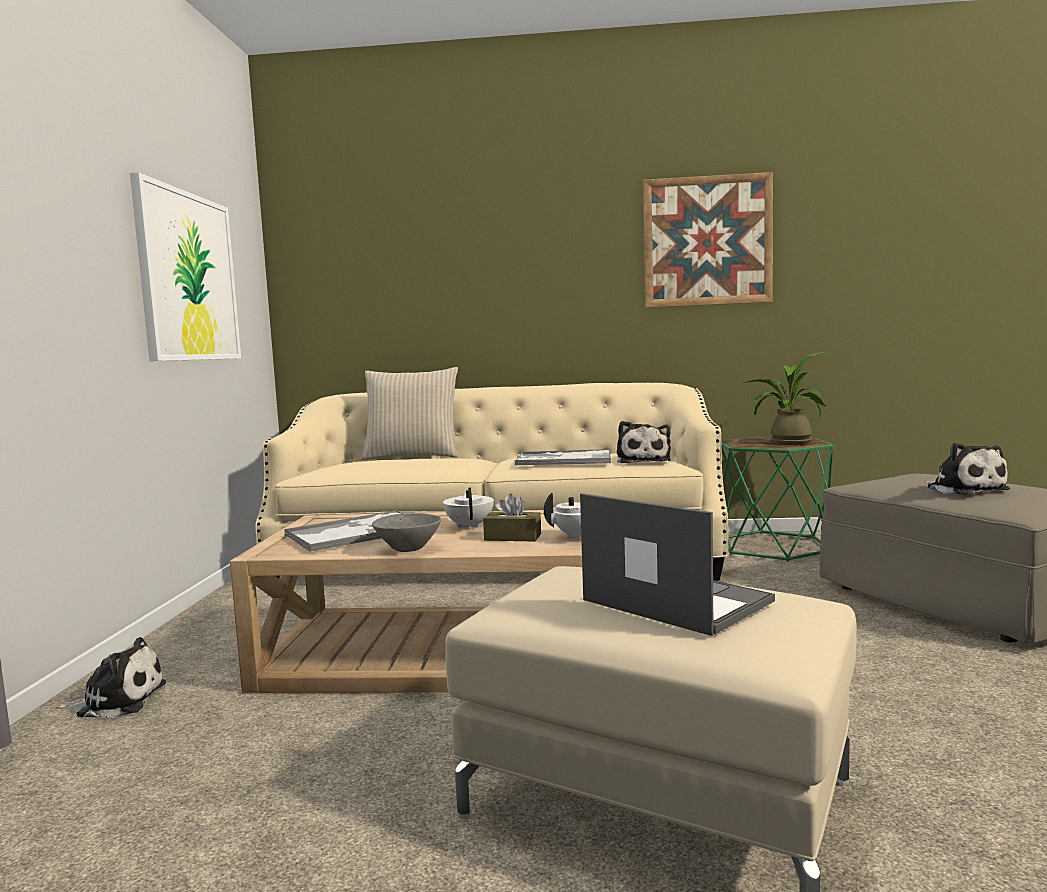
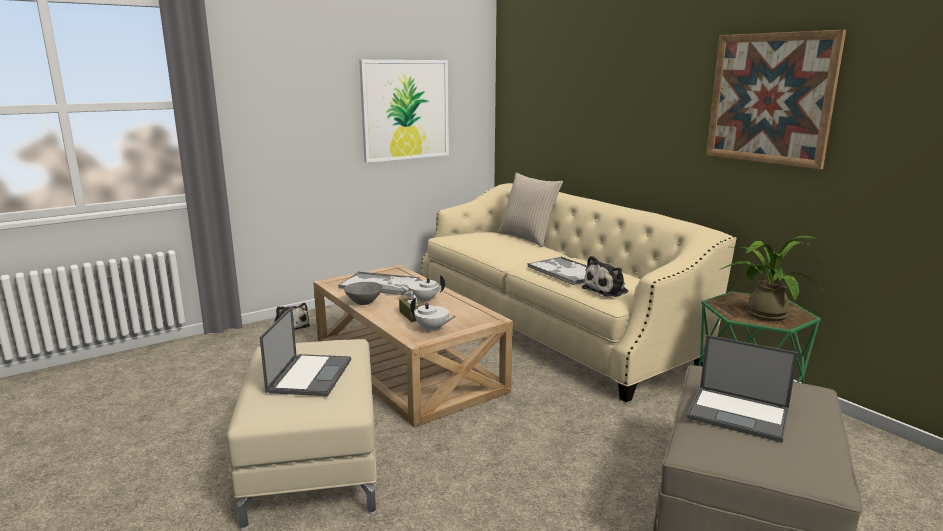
camera: 50 degrees right, 10 degrees up
(470, 526) = (423, 300): white teapot -> white teapot turned 135 degrees counterclockwise
(964, 489) = (739, 414): plush toy -> laptop

